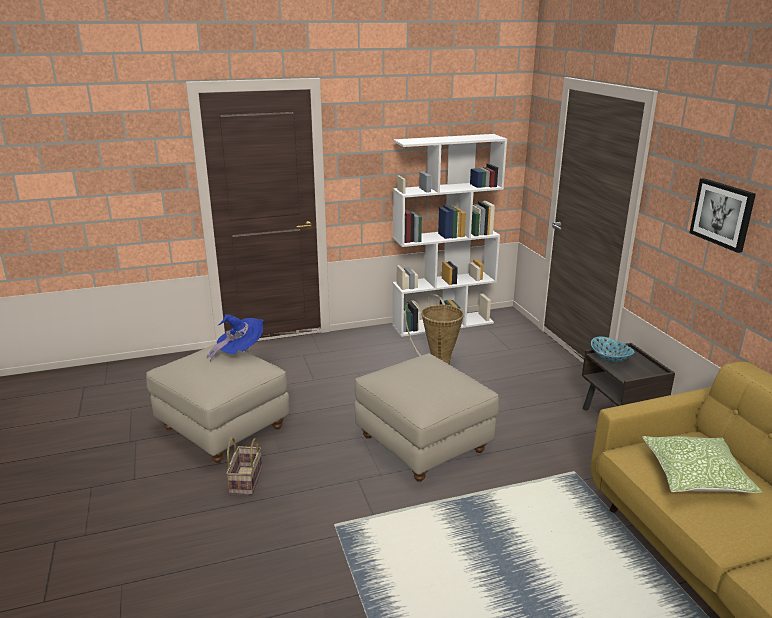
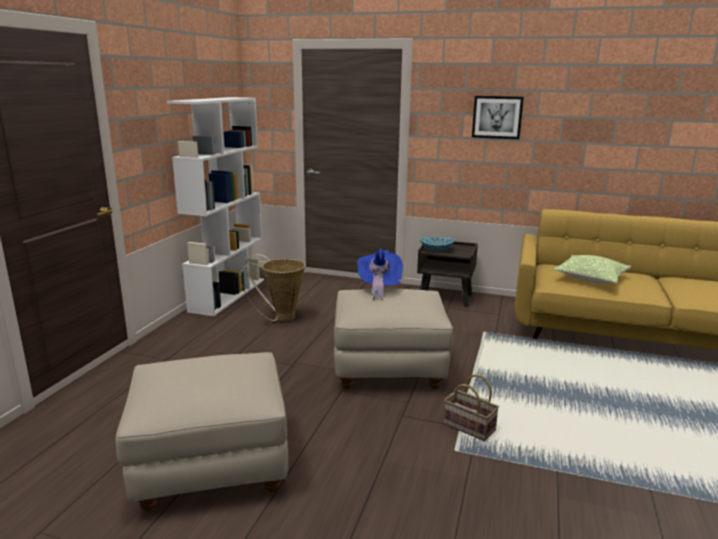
camera: 55 degrees left, 5 degrees down
(240, 352) = (204, 355): blue hat -> blue hat (379, 287)
(245, 480) = (330, 481): basket -> basket (467, 427)

